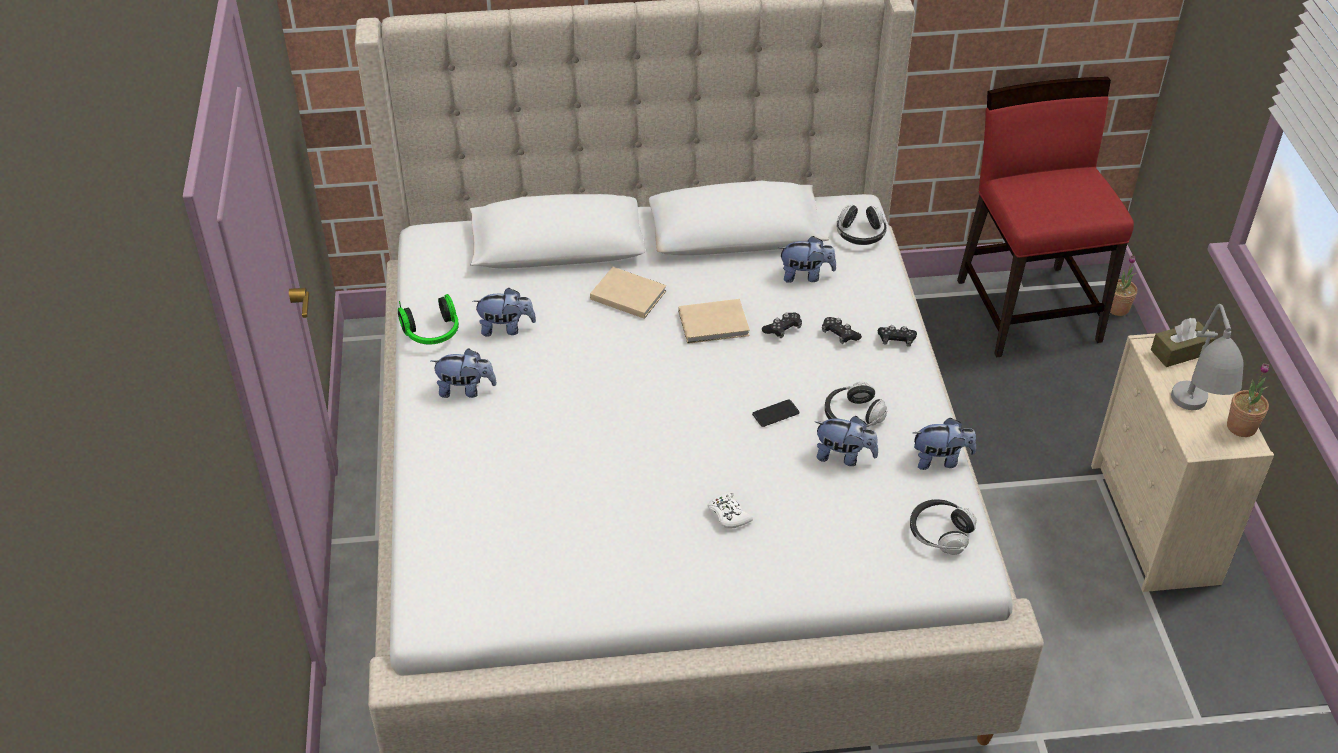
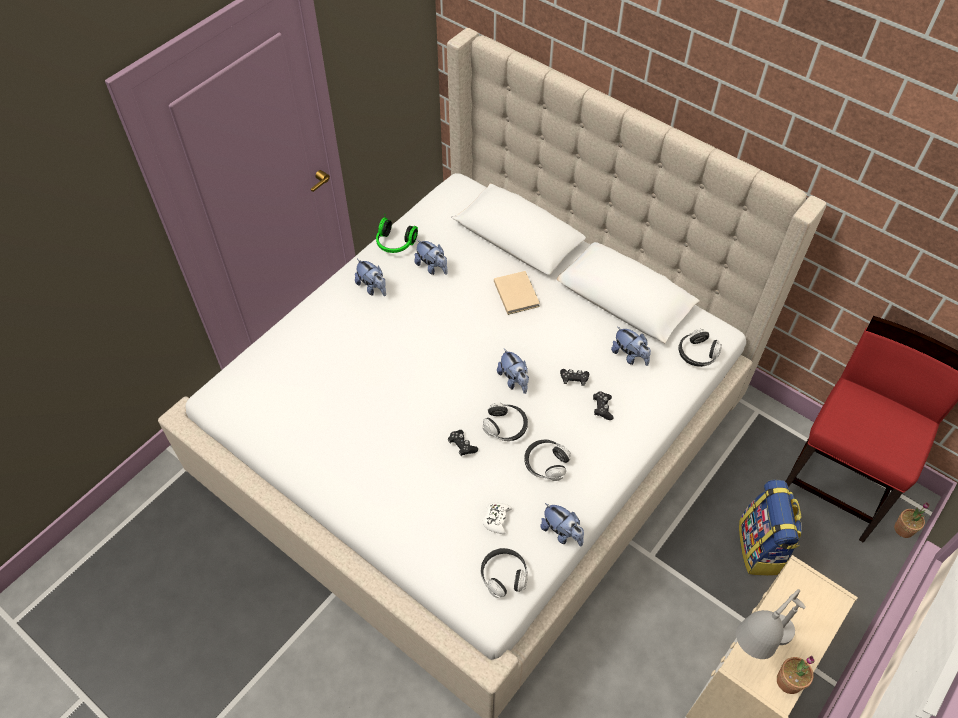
camera: 45 degrees right, 10 degrees up
(715, 324) = (541, 347): beige book -> none
(728, 515) = (408, 464): white game controller -> white game controller (496, 519)
(775, 414) = (505, 427): phone -> headphones
(844, 456) = (510, 483): plush toy -> plush toy (514, 380)
(896, 340) = (632, 438): black game controller -> black game controller (462, 445)
(1035, 408) = (761, 548): none -> backpack
(1179, 352) = (813, 595): brown tissue box -> none

